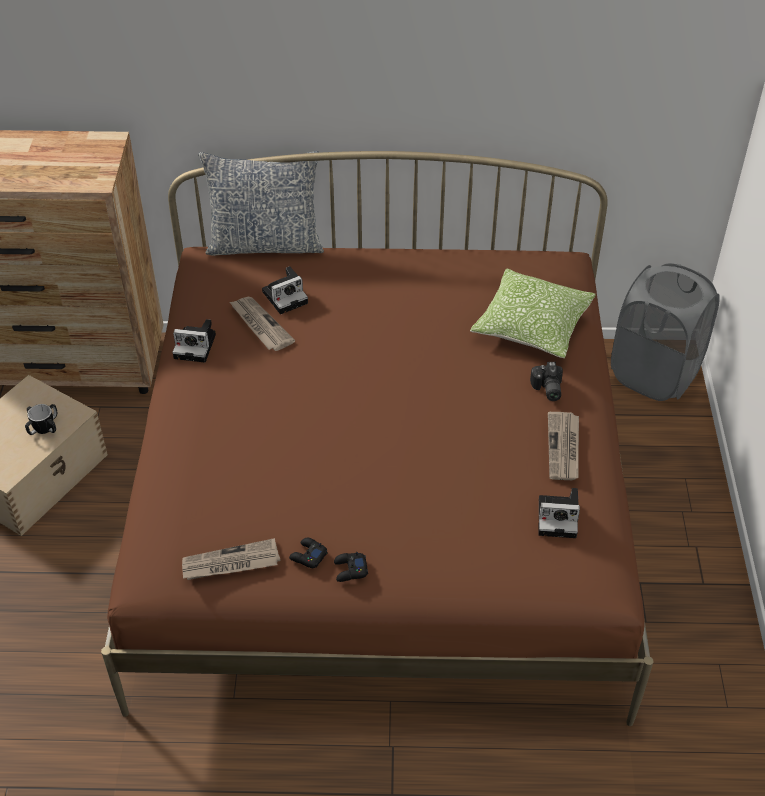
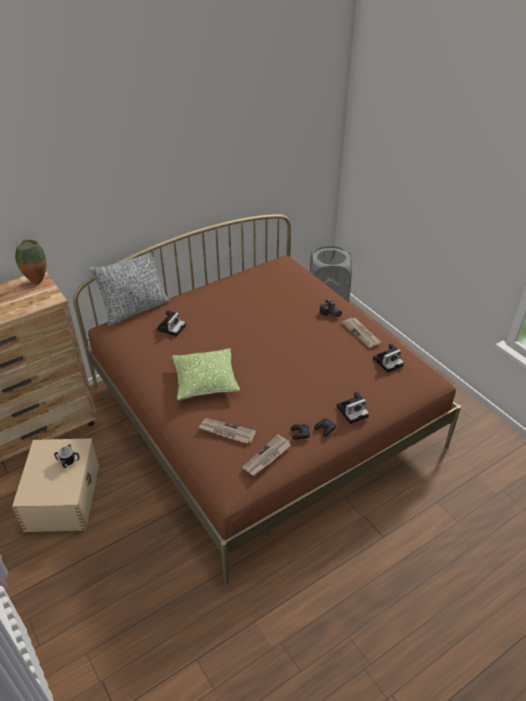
camera: 35 degrees left, 5 degrees down
(102, 146) = (36, 281): none -> vase
(197, 346) = (147, 369): camera -> camera (353, 411)
(260, 325) = (171, 345): newspaper -> newspaper (226, 432)
(532, 325) = (298, 291): pillow -> pillow (205, 381)

